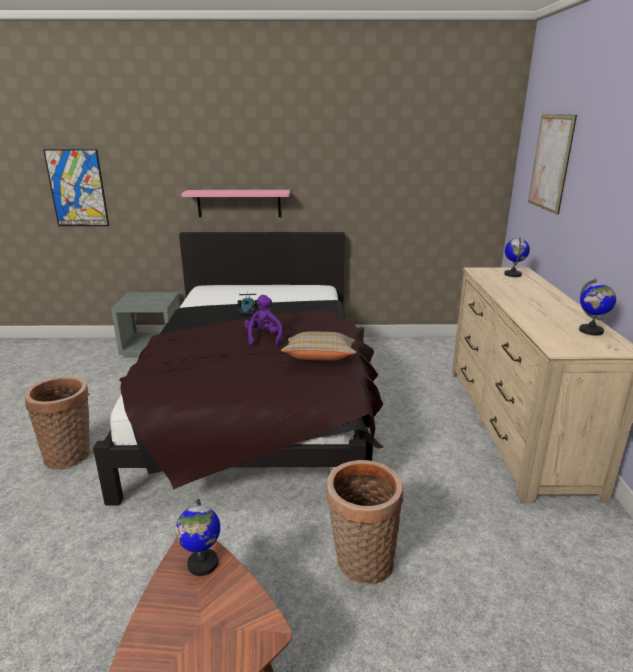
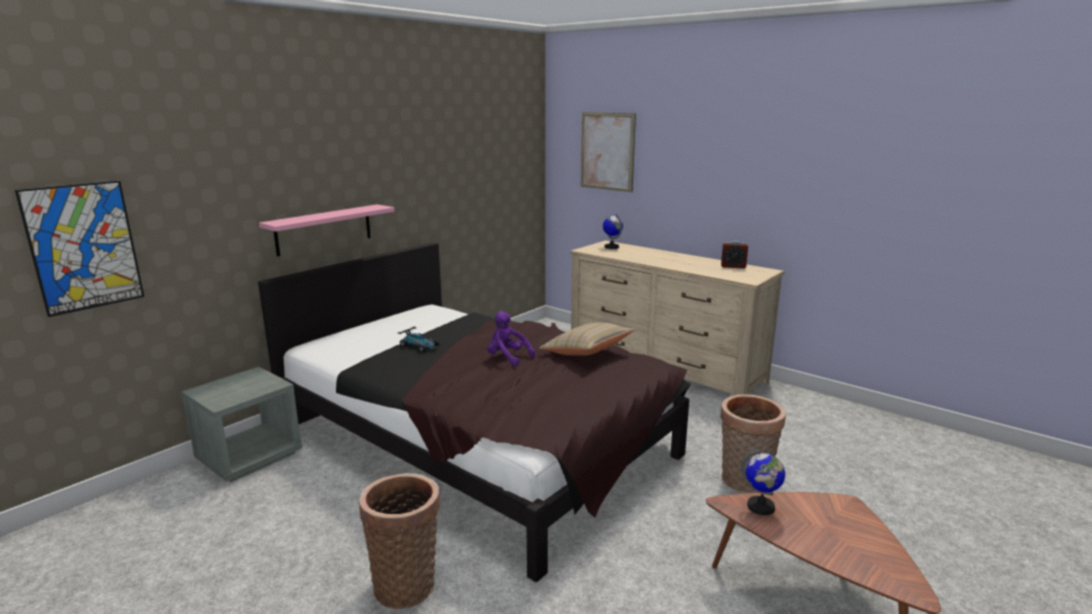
camera: 50 degrees left, 5 degrees down
(591, 331) = (733, 266): globe -> alarm clock

